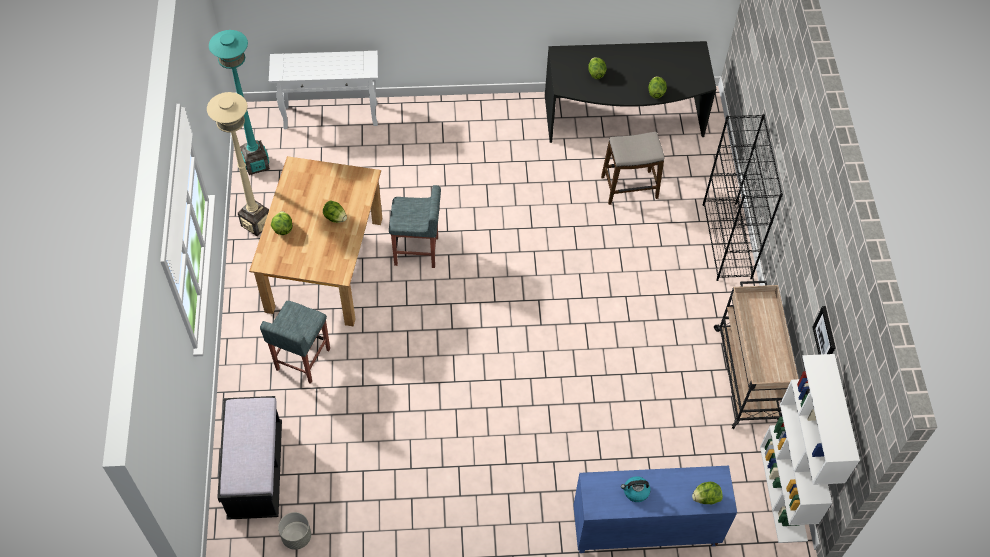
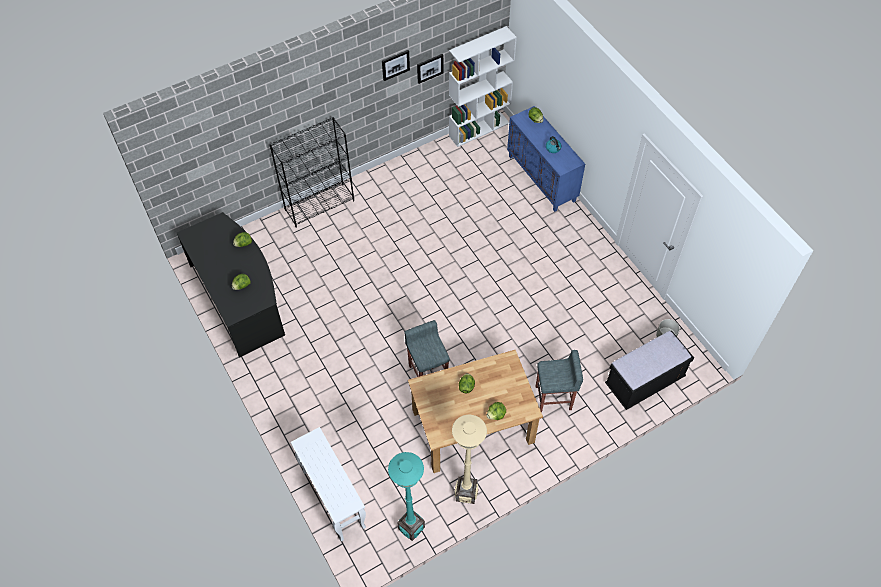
camera: 115 degrees left, 0 degrees up
(629, 188) = (302, 271): stool -> none
(747, 375) = (414, 166): beige cart -> none
(822, 263) = (395, 64): none -> picture

